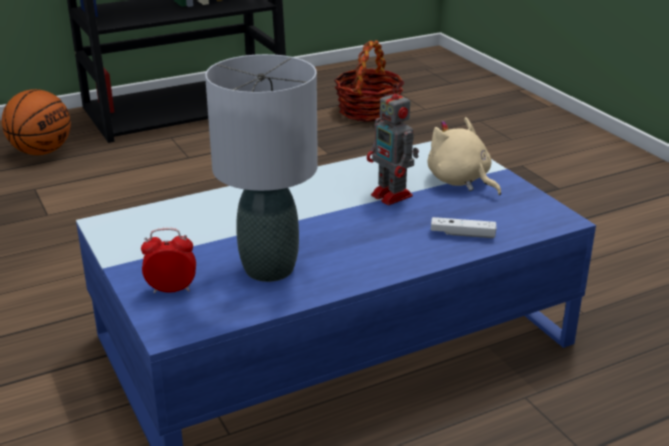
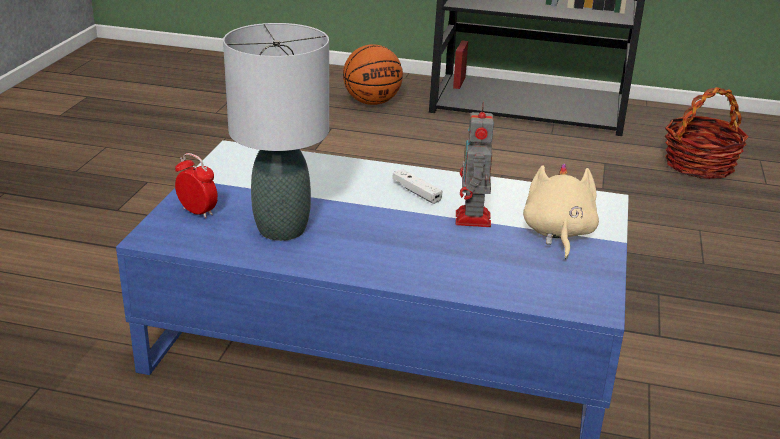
camera: 40 degrees right, 0 degrees up
(462, 234) = (476, 276): white game controller -> white game controller (416, 192)

